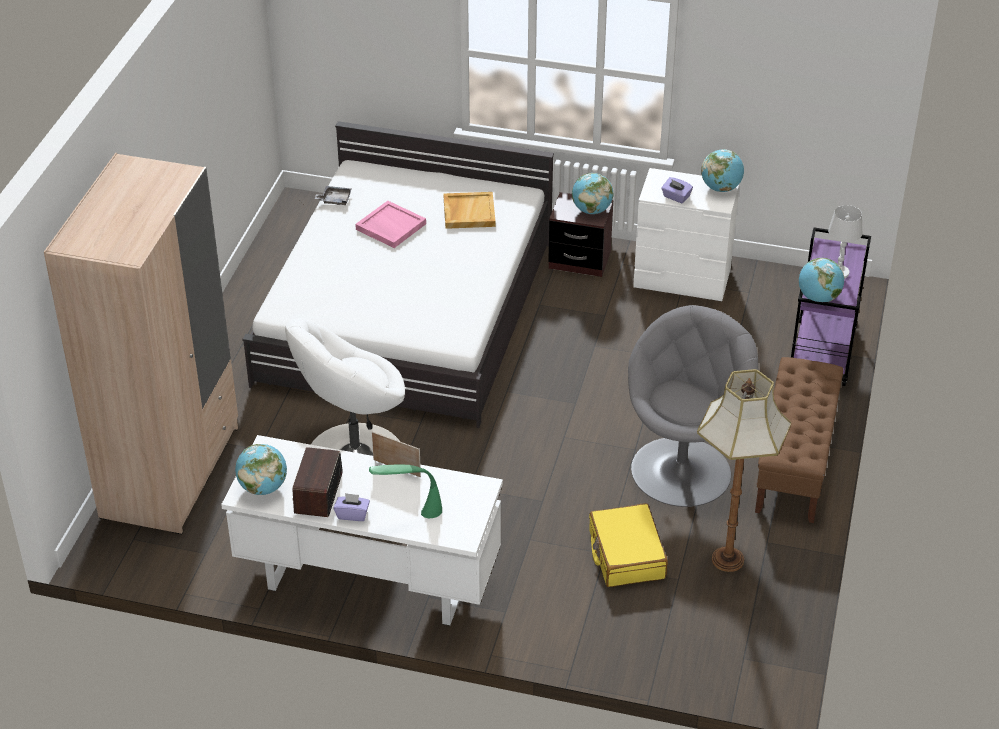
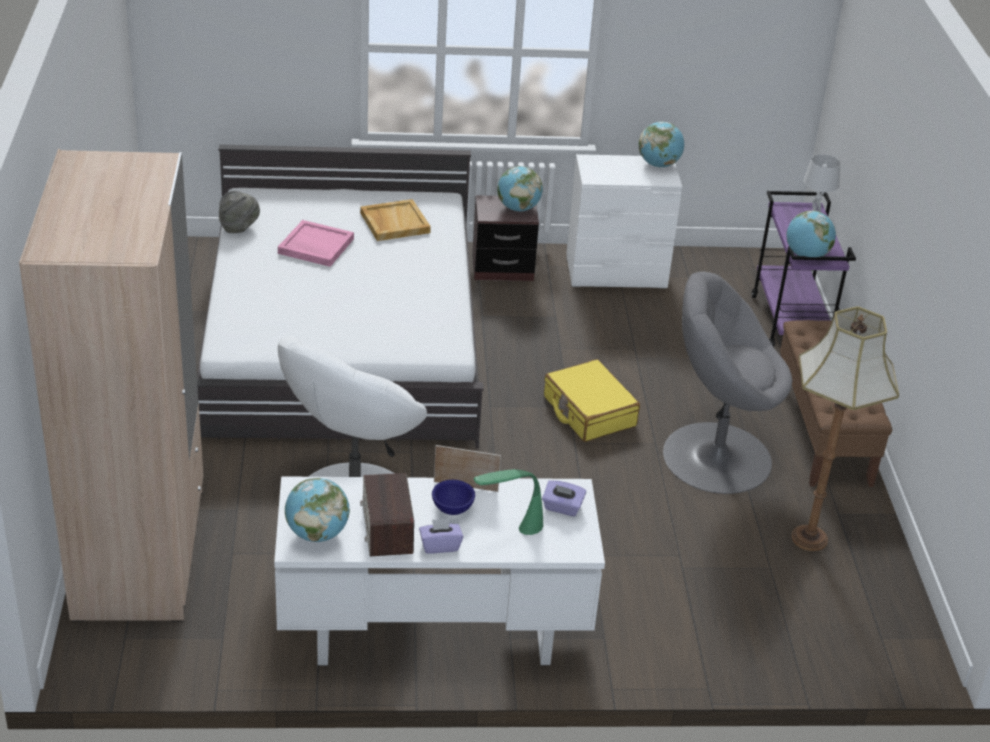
camera: 20 degrees left, 5 degrees down
(335, 199) = (239, 227): grey tray -> grey hat
(377, 485) = (453, 508): none -> blue bowl
(626, 555) = (702, 552): yellow suitcase -> yellow suitcase (589, 412)
(676, 197) = (619, 177): purple tissue box -> purple tissue box (562, 508)
(682, 470) = (715, 456): grey armchair -> grey armchair turned 105 degrees counterclockwise

